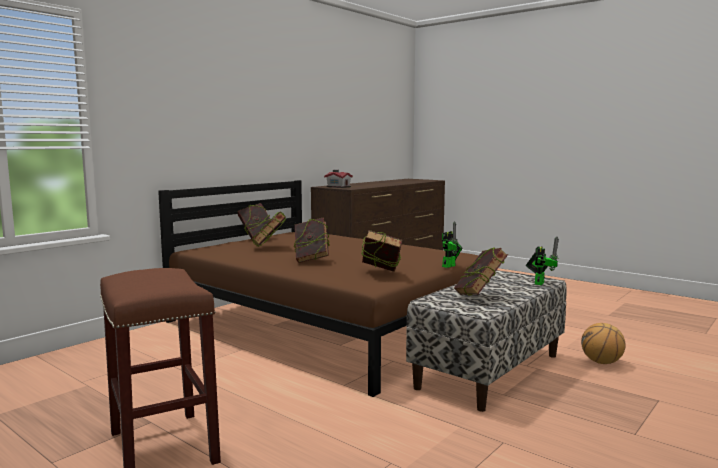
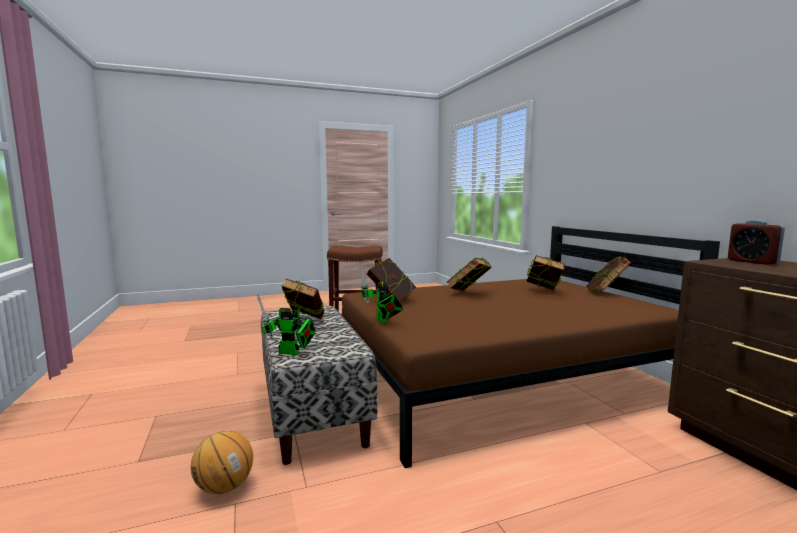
camera: 120 degrees right, 0 degrees up
(338, 186) = (752, 262): toy house -> alarm clock
(539, 282) = (292, 353): toy robot -> toy robot turned 45 degrees counterclockwise

